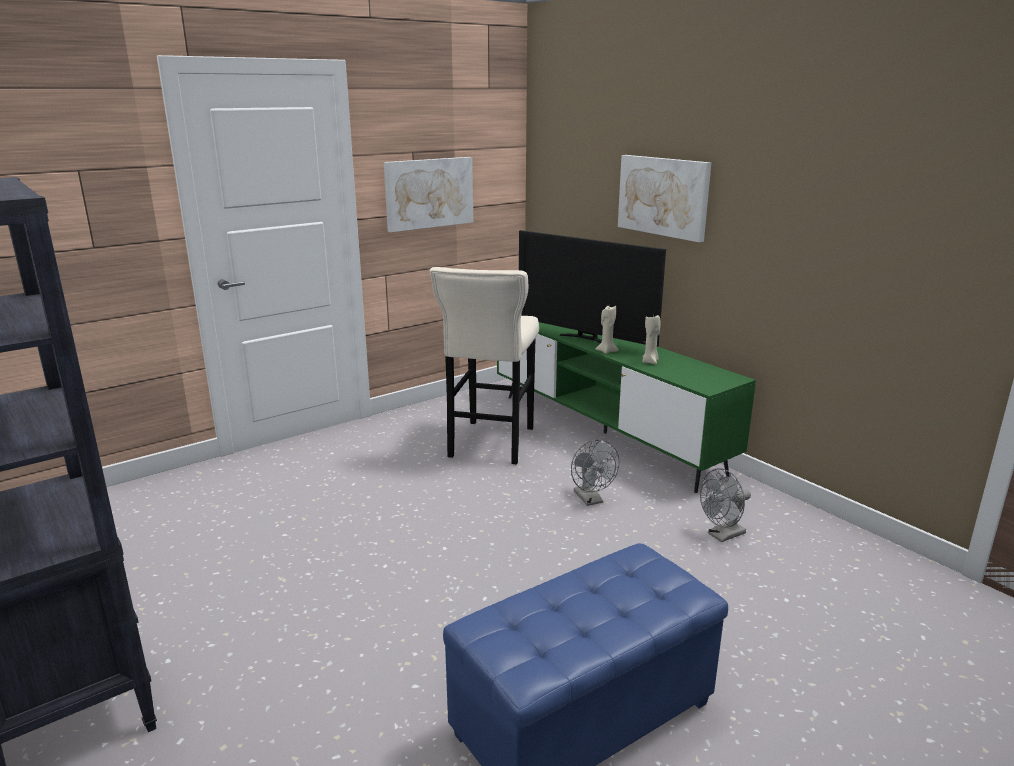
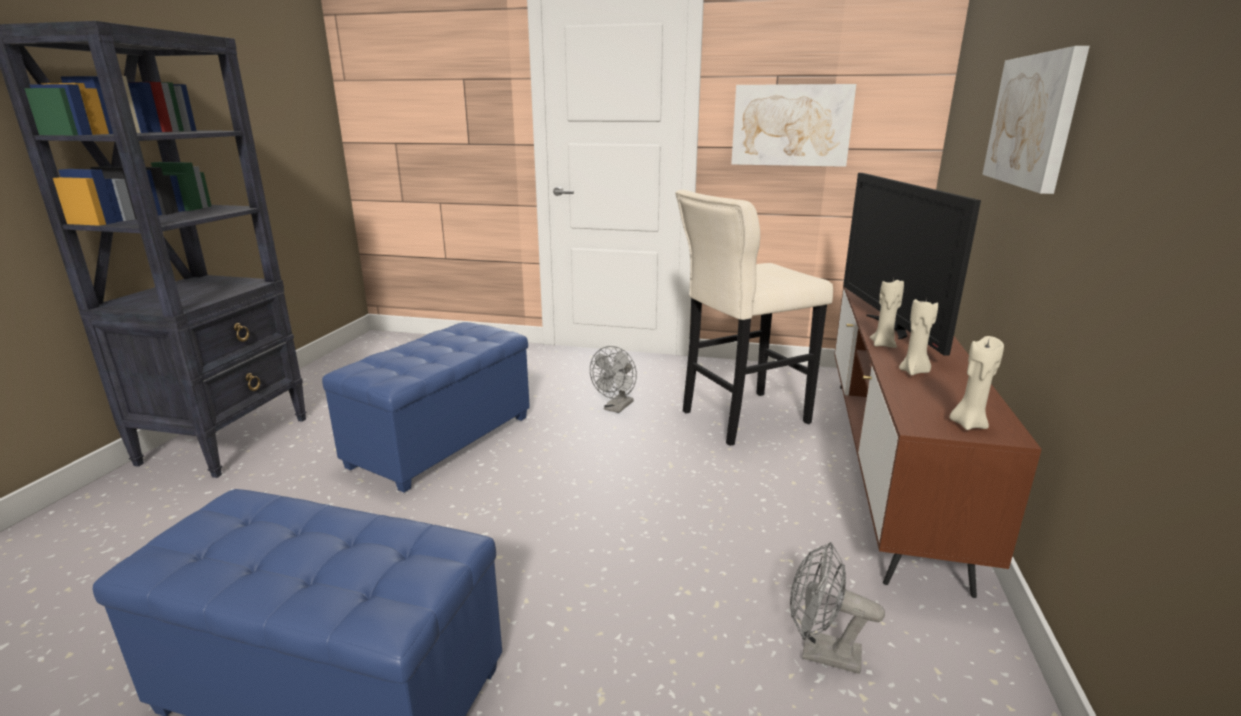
camera: 50 degrees right, 0 degrees up
(318, 571) = (443, 442): none -> blue ottoman
(591, 500) = (738, 515): grey fan -> grey fan (616, 408)
(604, 433) = (887, 463): green tv stand -> brown tv stand
(718, 380) = (968, 424): none -> beige candle

